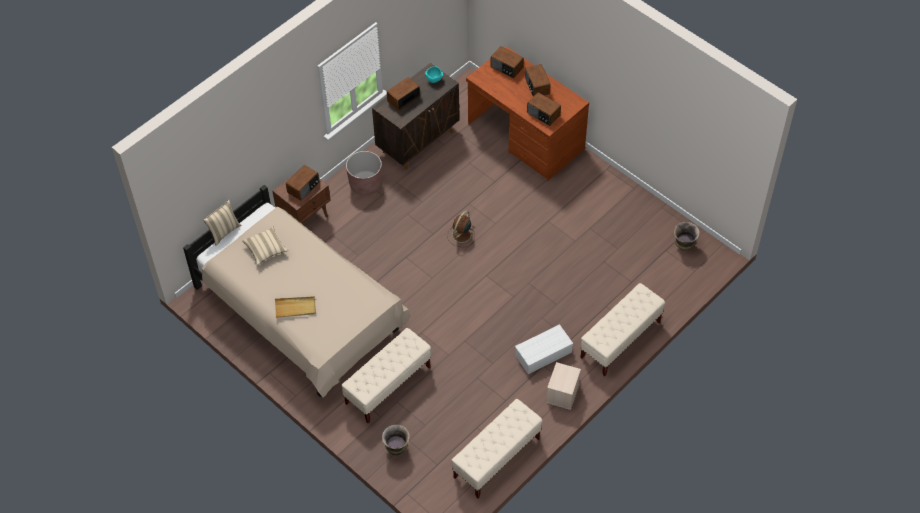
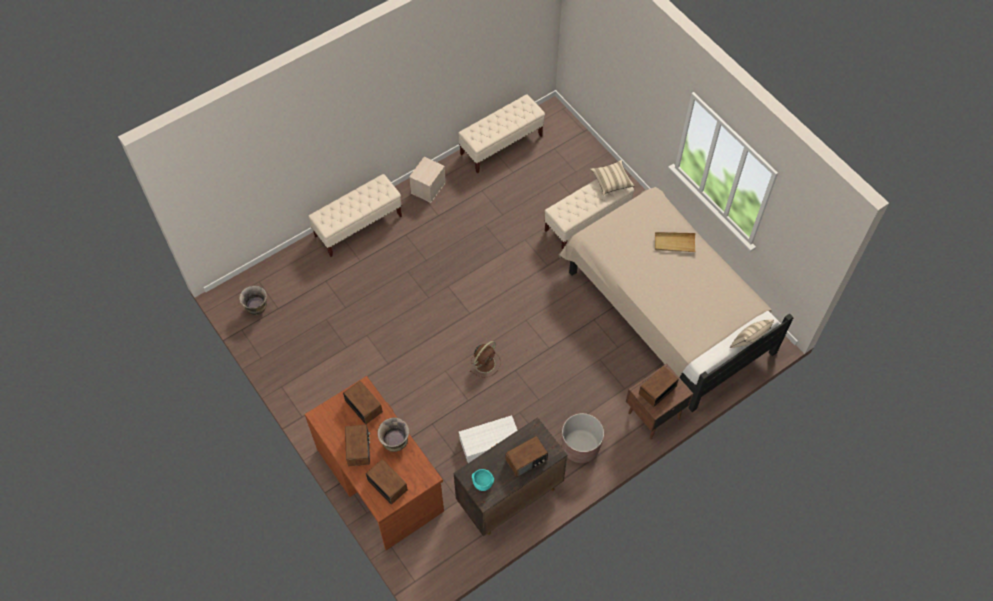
camera: 170 degrees left, 5 degrees up
(266, 249) = (703, 311): beige pillow -> beige pillow (611, 181)
(396, 449) = (587, 166): vase -> vase (395, 444)
(543, 354) = (435, 225): white storage box -> white storage box (490, 442)

